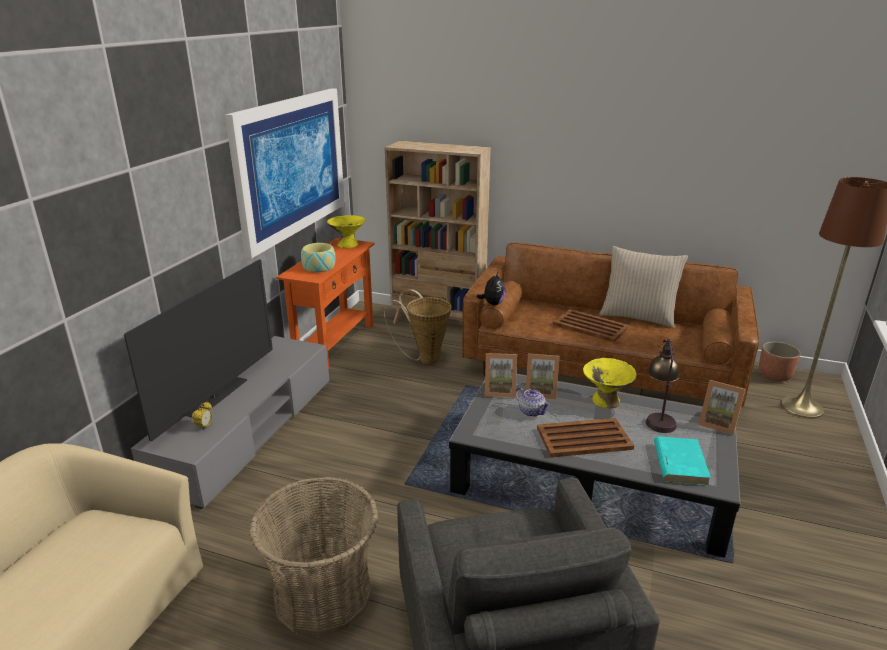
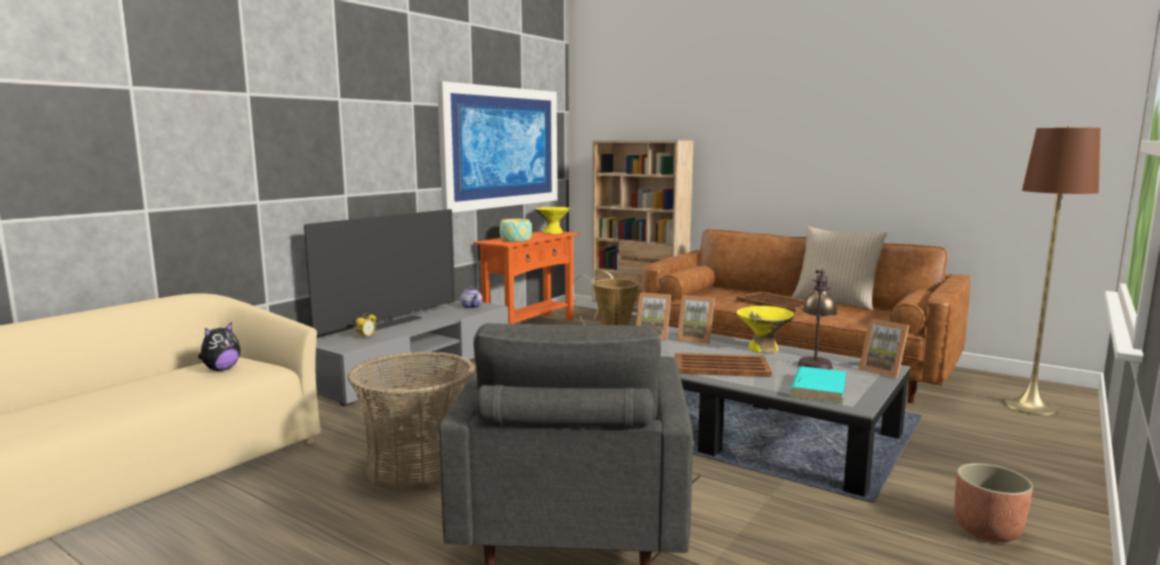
camera: 15 degrees right, 15 degrees down
(492, 303) = (672, 273): plush toy -> plush toy (221, 369)
(531, 411) = (677, 348): teapot -> teapot (471, 307)
(774, 375) = (1007, 382): planter -> planter (987, 530)

